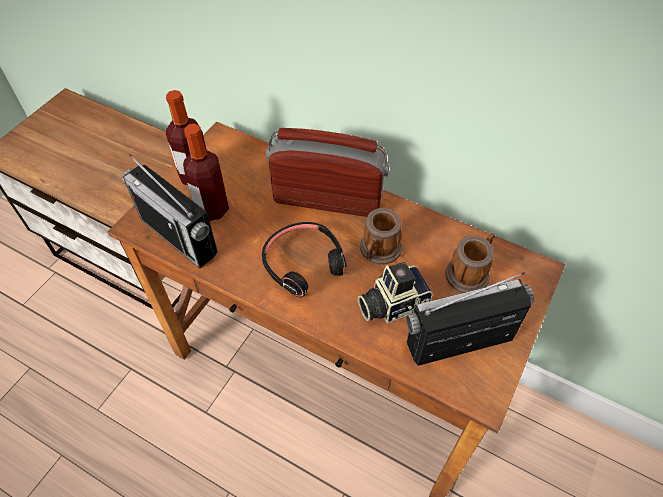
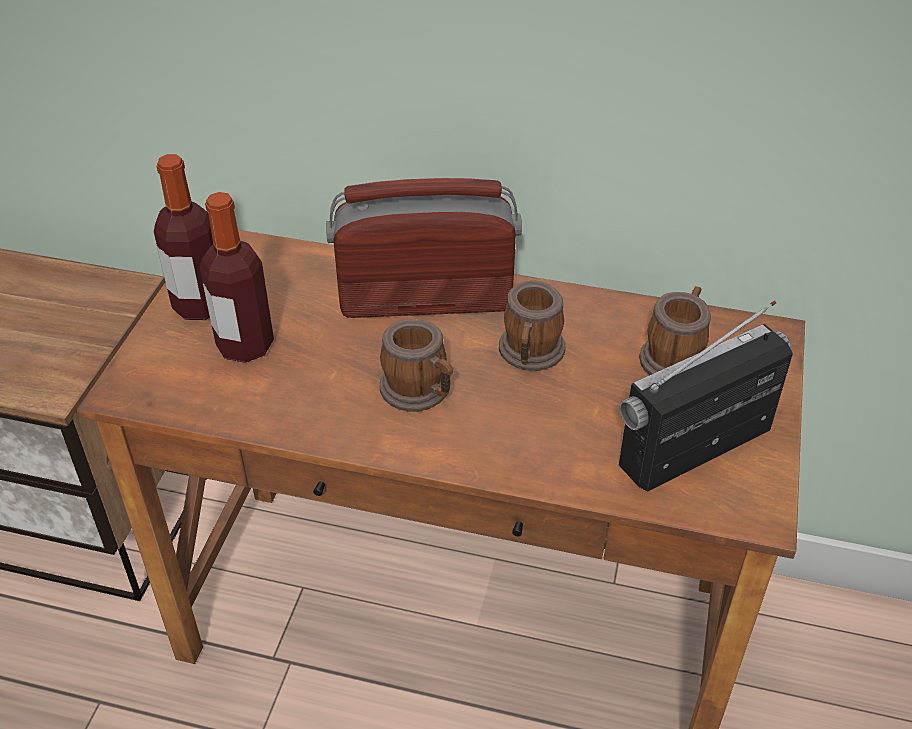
camera: 15 degrees left, 10 degrees down
(178, 236) = (203, 393): radio -> none
(303, 263) = (420, 392): black headphones -> mug
(391, 304) = (576, 419): camera -> none

